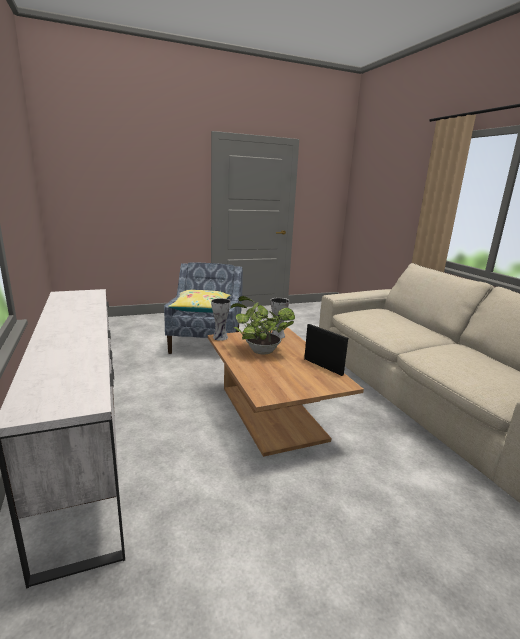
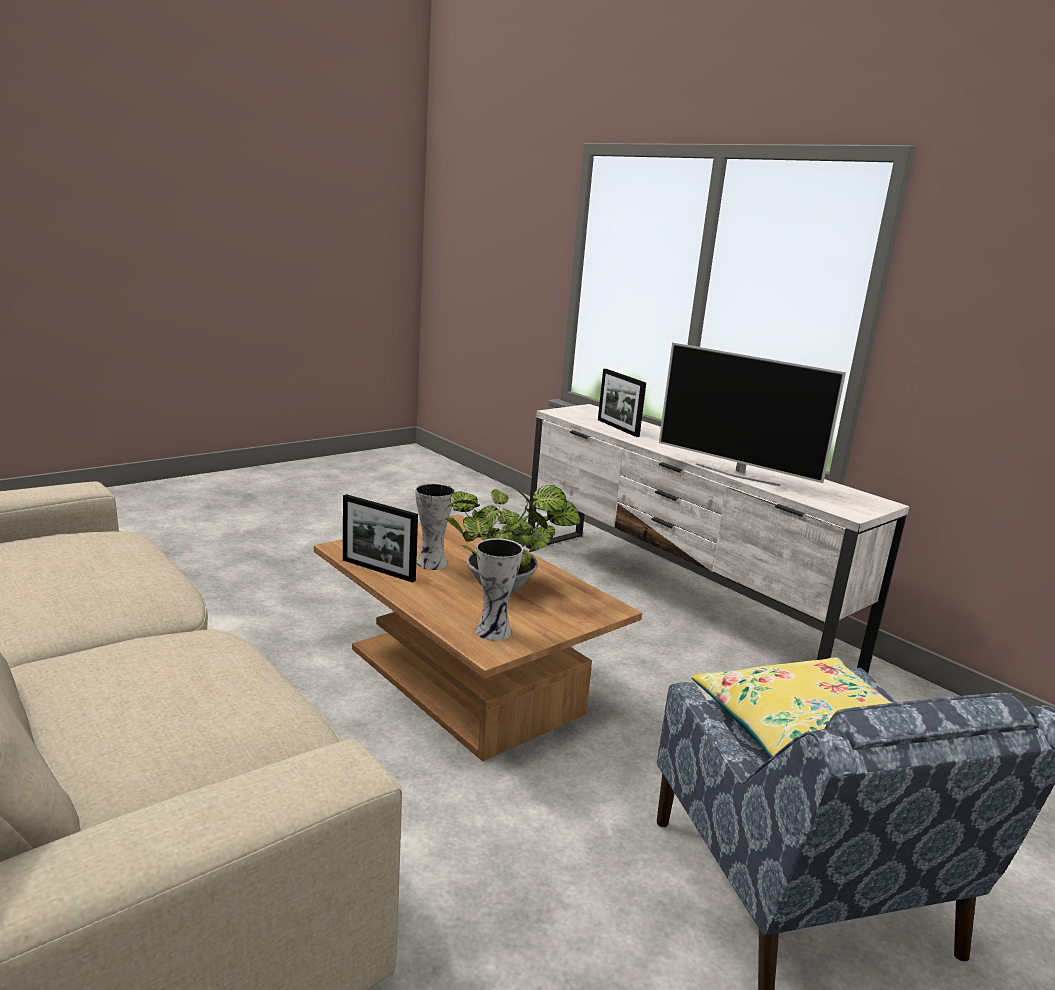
camera: 160 degrees right, 0 degrees up
(76, 364) = (618, 428): none -> picture frame
(96, 312) = (737, 474): none -> television
(221, 337) = (607, 608): vase -> vase (430, 563)

